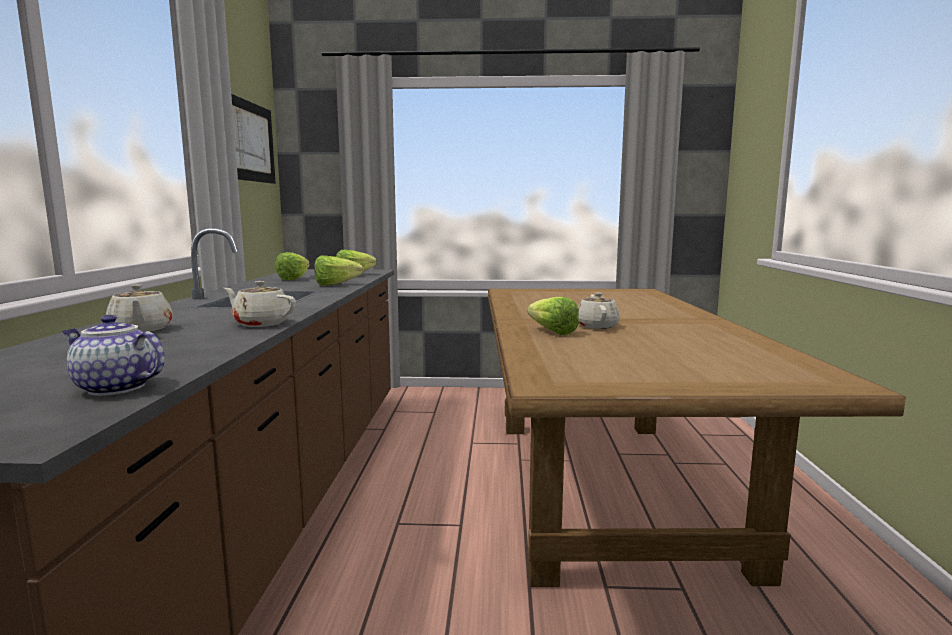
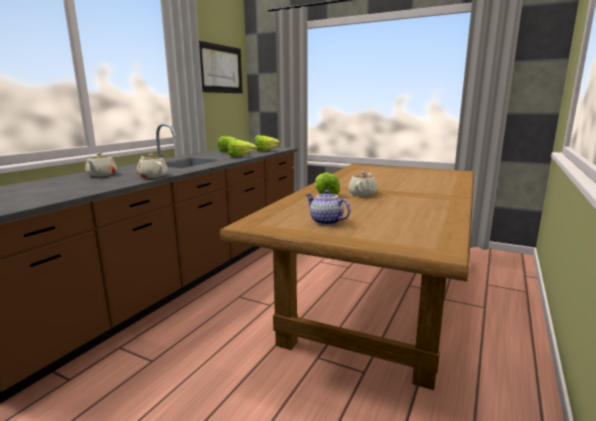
camera: 25 degrees right, 5 degrees up
(114, 388) = (36, 200): teapot -> teapot (325, 222)

